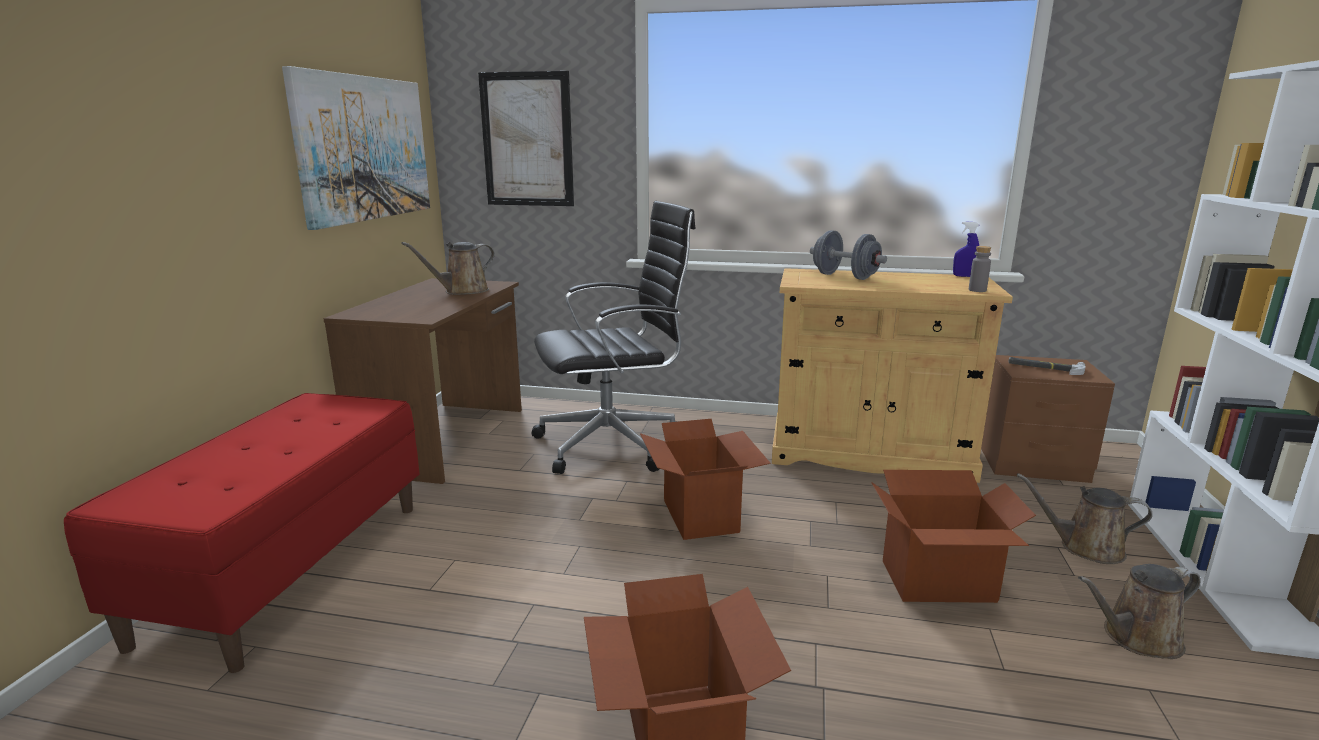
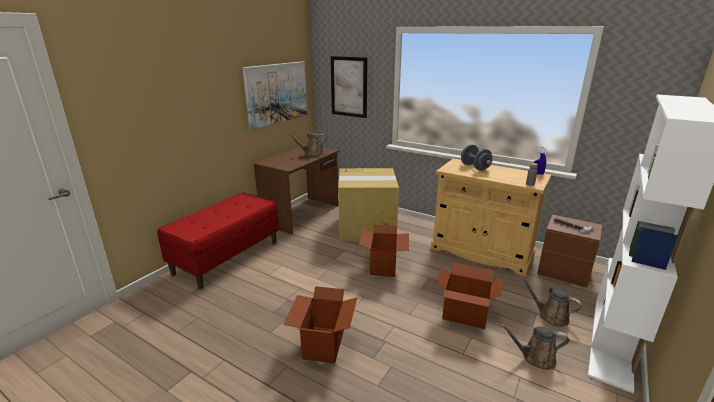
camera: 20 degrees right, 5 degrees up
(614, 443) = (367, 227): black office chair -> cardboard box

